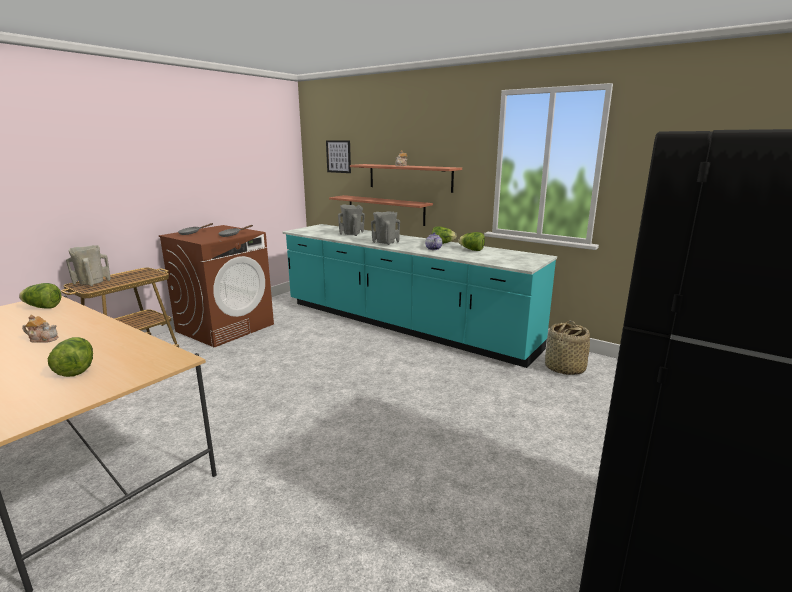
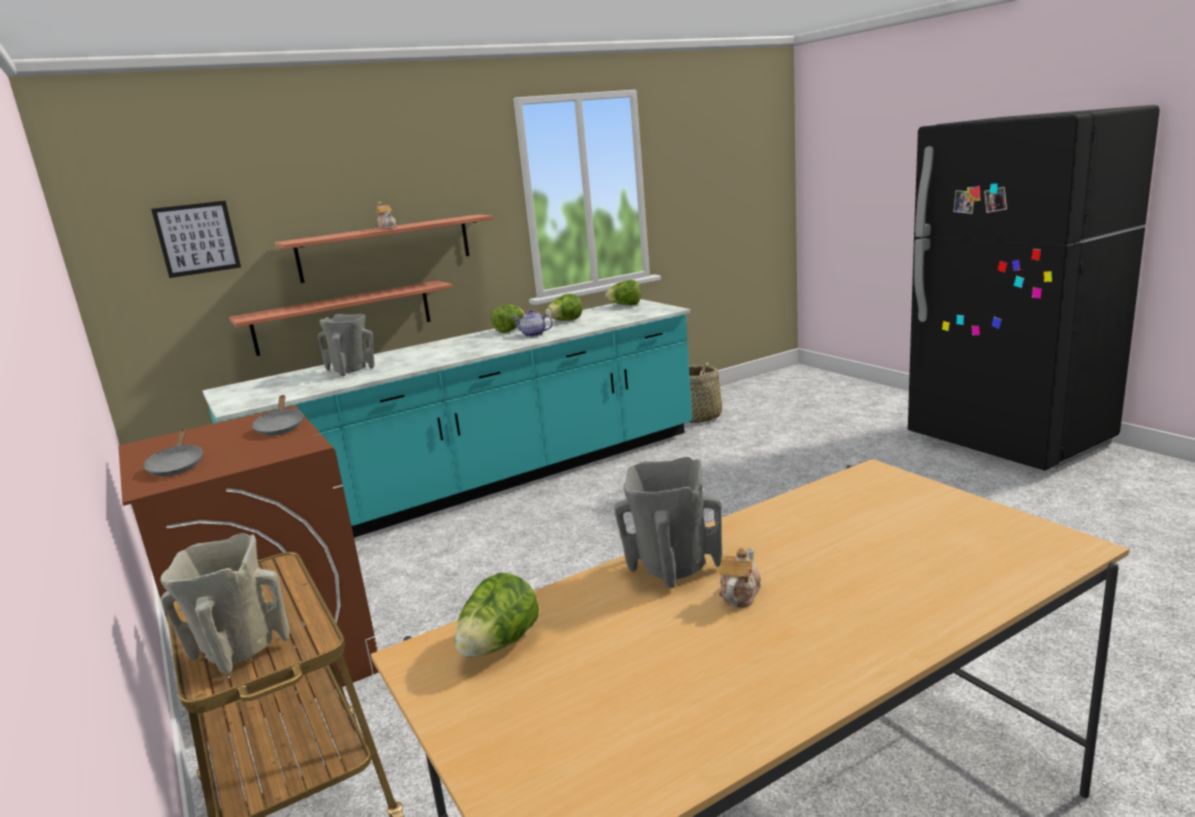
camera: 65 degrees left, 0 degrees up
(76, 369) = (896, 536): lettuce -> lettuce (625, 305)
(385, 243) = (456, 353): grey vase -> grey vase (671, 568)

